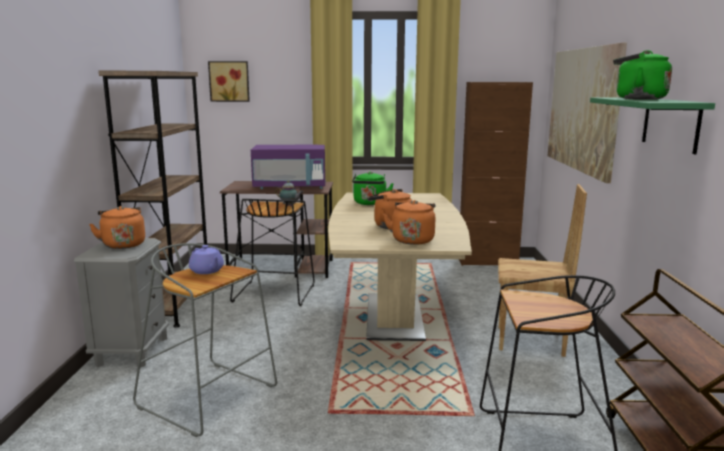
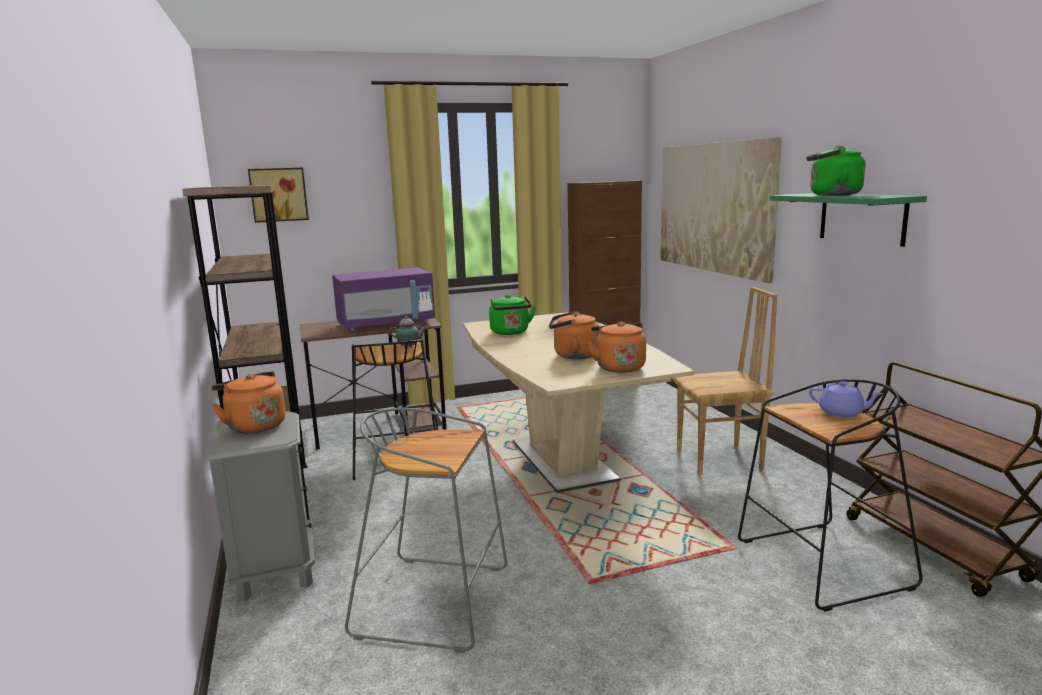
camera: 20 degrees left, 0 degrees up
(207, 271) = (425, 440): purple teapot -> purple teapot (842, 413)

